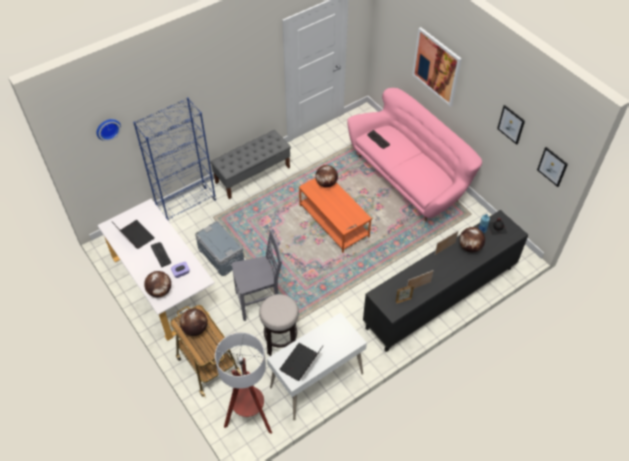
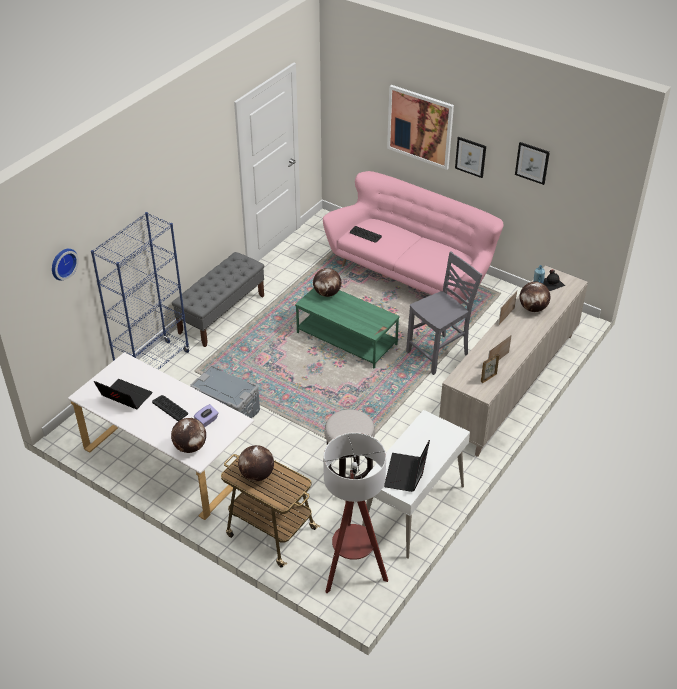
camera: 20 degrees left, 10 degrees down
(260, 302) = (301, 446): grey chair -> grey chair (439, 354)
(334, 221) = (347, 338): orange coffee table -> green coffee table
(440, 297) = (510, 385): black cabinet -> beige cabinet
(552, 166) = (594, 194): picture -> picture (470, 157)

